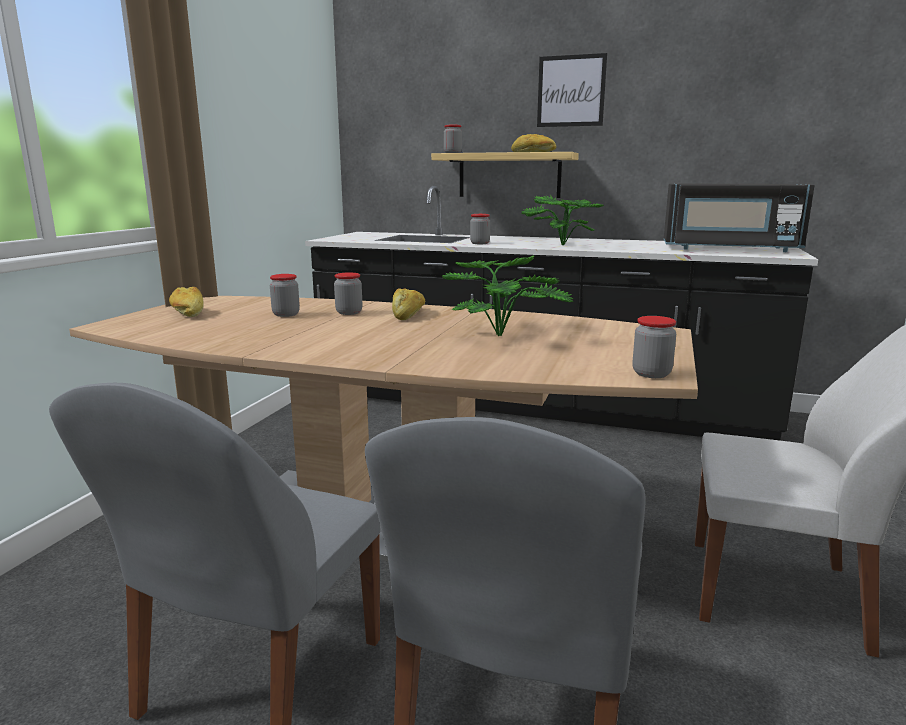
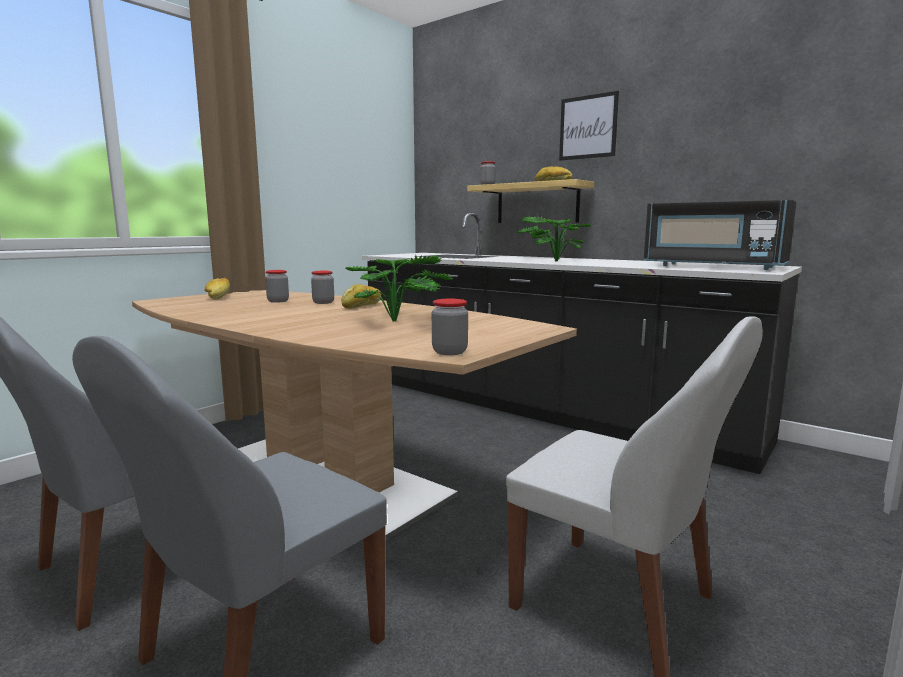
camera: 20 degrees right, 5 degrees down
(480, 243) = (488, 259): jar -> none

